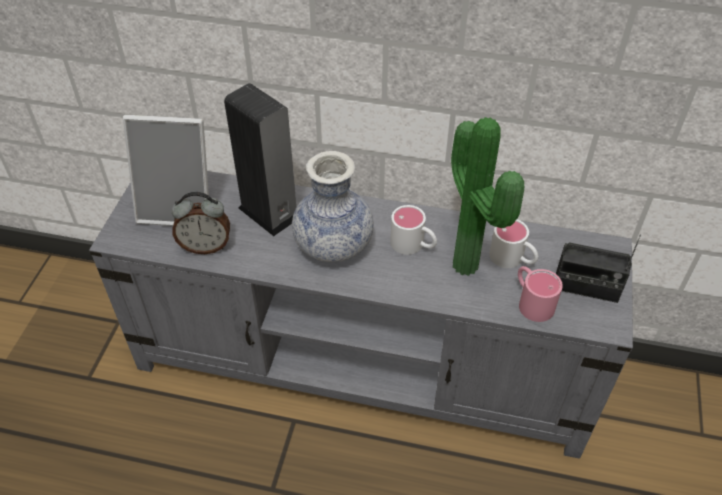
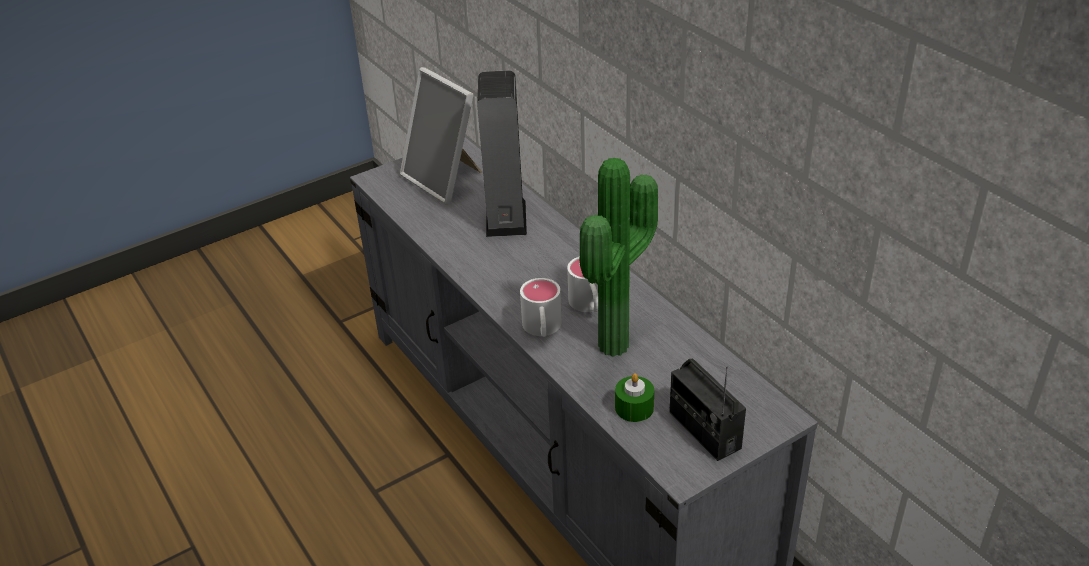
camera: 45 degrees right, 10 degrees down
(206, 246) = (428, 216): alarm clock -> none
(333, 245) = (523, 268): vase -> none
(513, 259) = (664, 367): white mug -> white mug (542, 329)
(531, 301) = (634, 408): pink mug -> green candle

